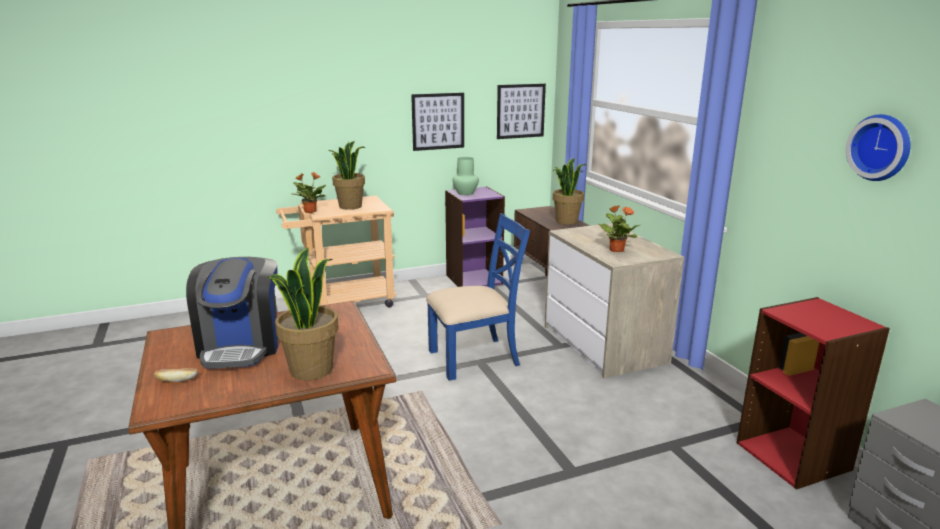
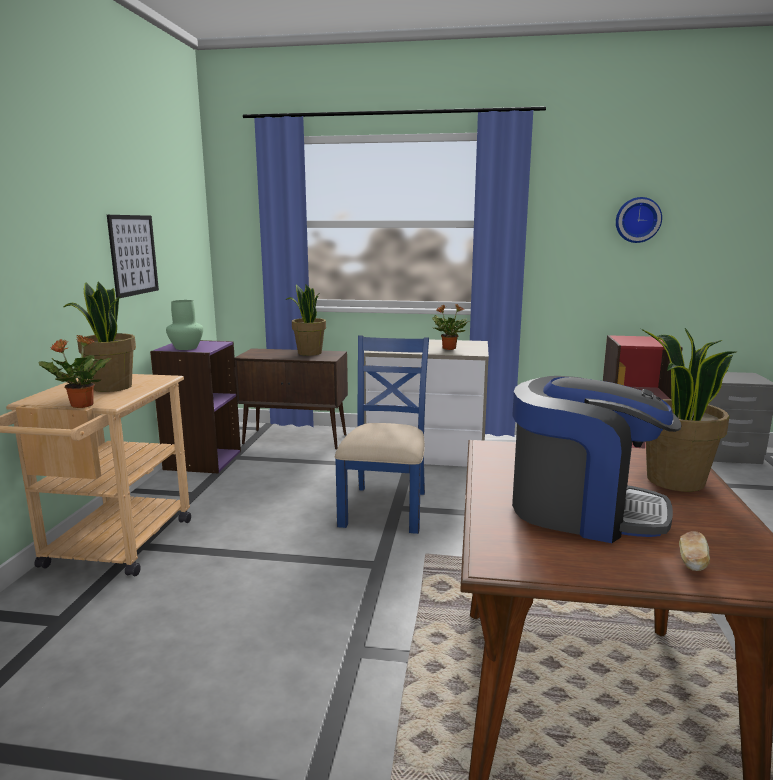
camera: 60 degrees left, 5 degrees down
(520, 111) = (191, 242): picture -> none

